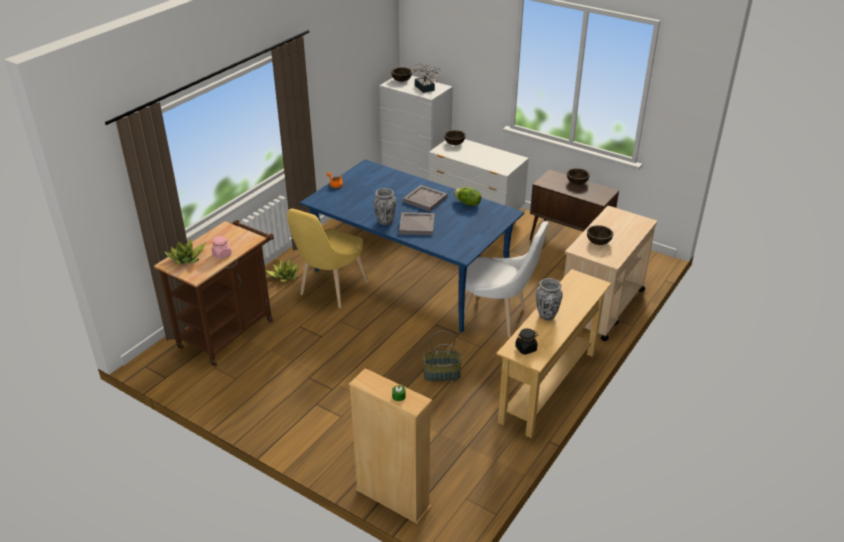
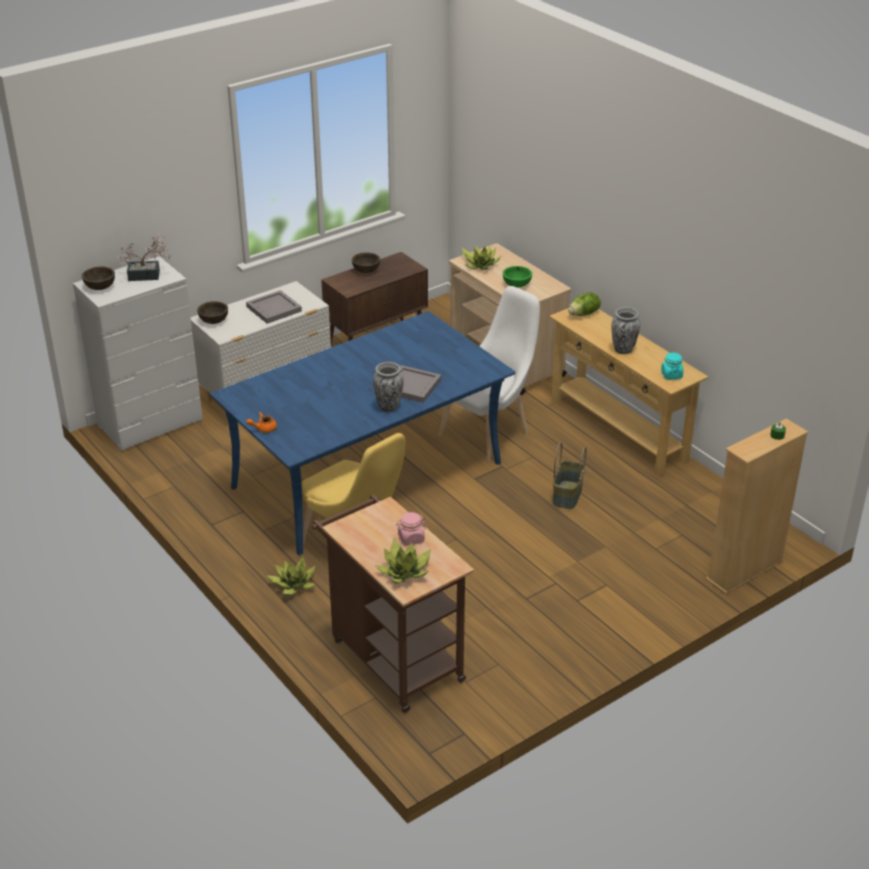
camera: 70 degrees left, 0 degrees up
(424, 200) = (355, 368): grey tray -> grey tray (273, 309)
(467, 203) = (386, 341): lettuce -> lettuce (584, 314)
(526, 348) = (671, 375): black jar -> turquoise jar
(598, 242) = (517, 285): brown bowl -> green bowl
(614, 220) = (480, 264): none -> potted plant

